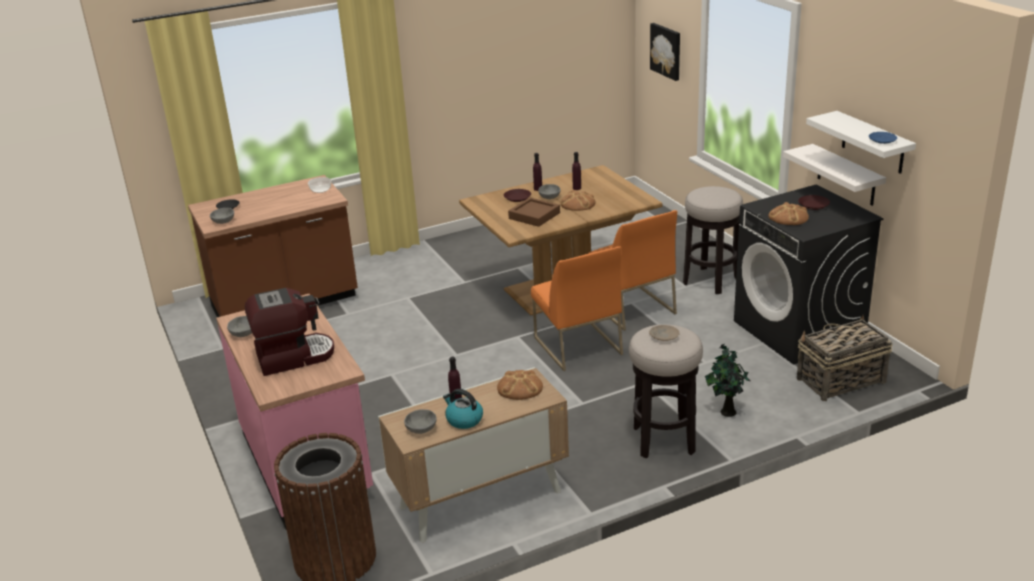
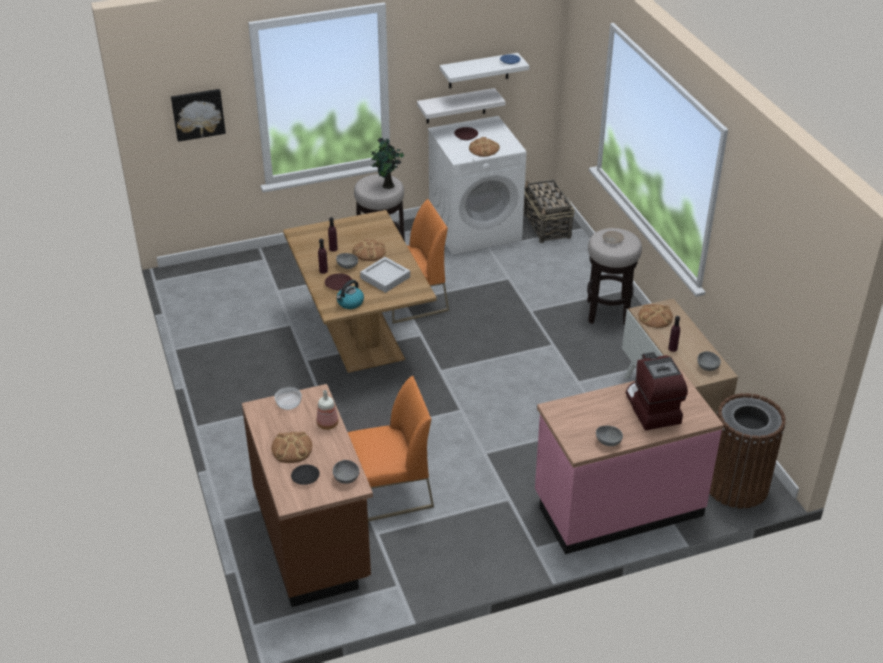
camera: 85 degrees left, 10 degrees up
(264, 198) = (292, 448): none -> bread
(293, 206) = (327, 424): none -> bottle
(464, 420) = (696, 346): kettle -> kettle (350, 303)
(534, 216) = (385, 278): brown tray -> grey tray
(576, 346) = (466, 338): orange chair -> orange chair (390, 492)
(726, 411) = (576, 279): potted plant -> potted plant (387, 186)
(799, 330) = (475, 228): black washing machine -> white washing machine

